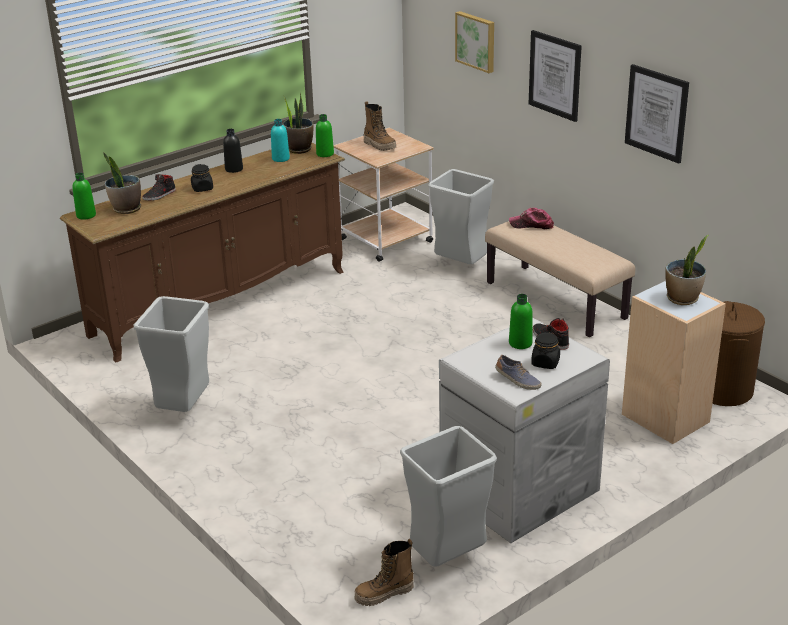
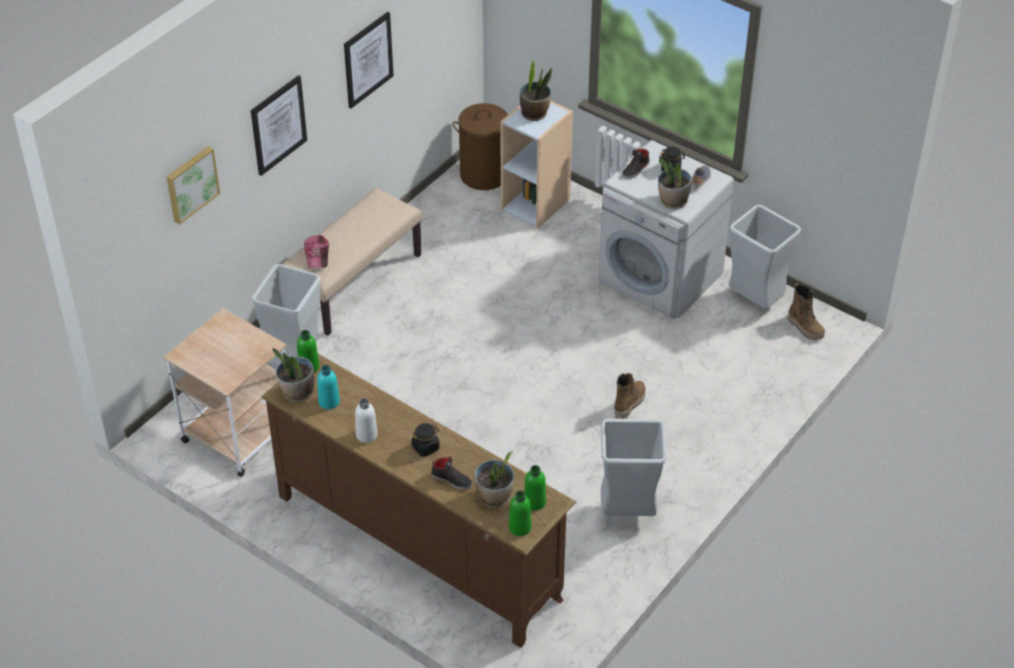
camera: 105 degrees left, 15 degrees up
(234, 169) = (366, 435): black bottle -> white bottle
(379, 145) = (224, 353): boot -> boot (629, 403)
(482, 355) = (673, 201): none -> potted plant
(520, 343) = (648, 184): green bottle -> green bottle (534, 502)

